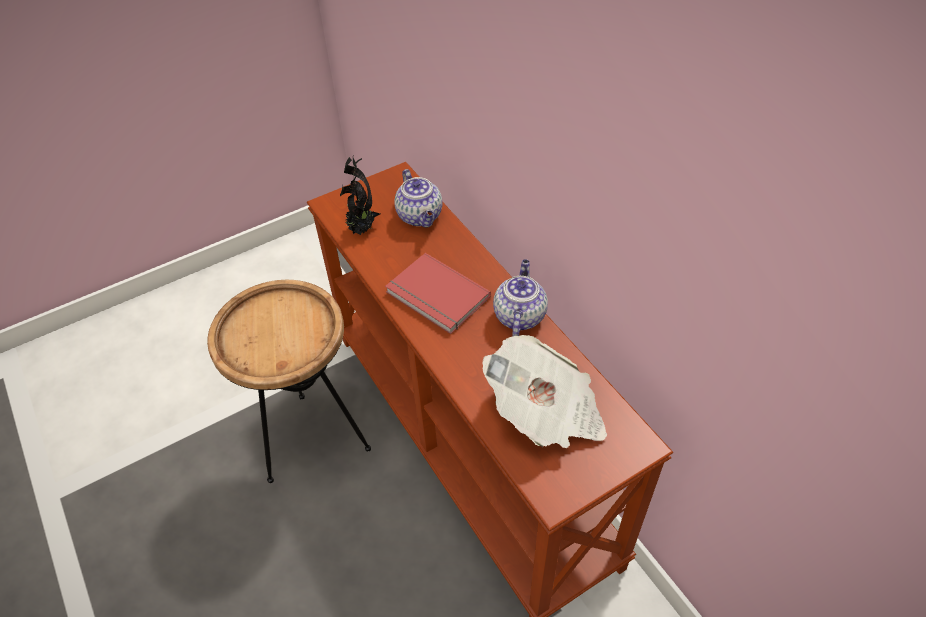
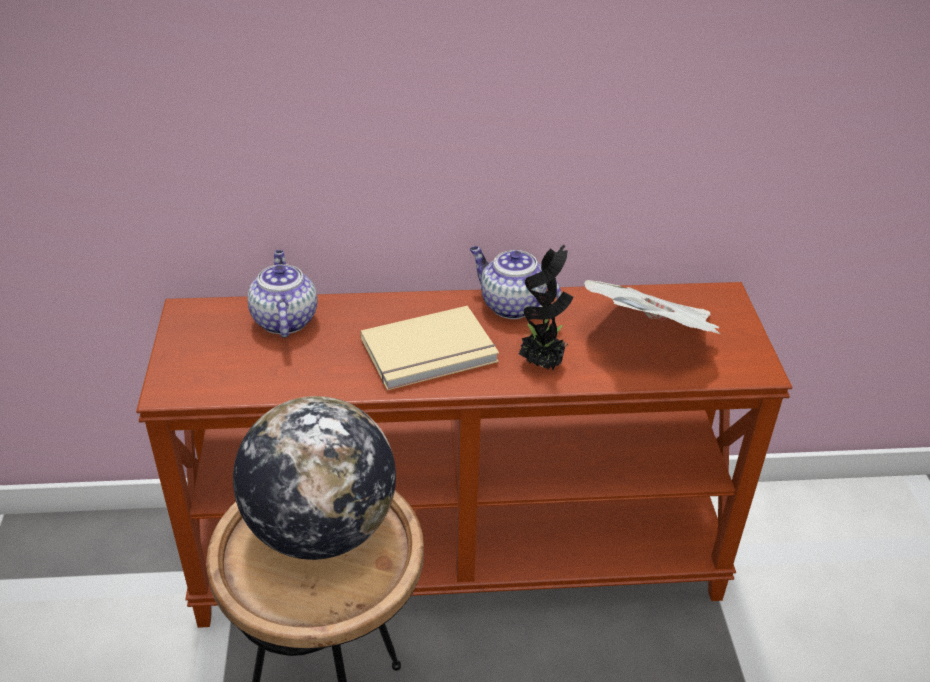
camera: 65 degrees left, 10 degrees down
(292, 325) = (320, 529): none -> globe
(362, 229) = (253, 375): potted plant -> potted plant (543, 364)
(420, 216) = (284, 320): teapot -> teapot turned 105 degrees counterclockwise
(436, 297) = (431, 353): red book -> beige book

